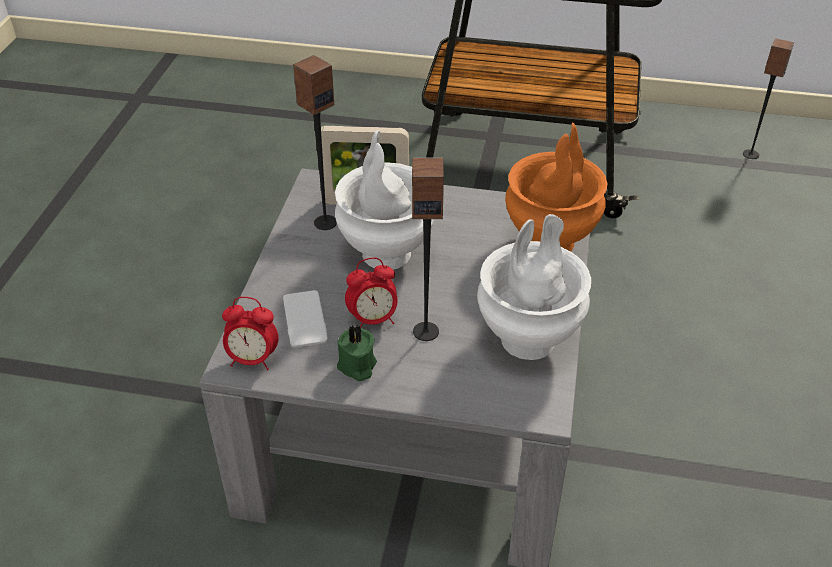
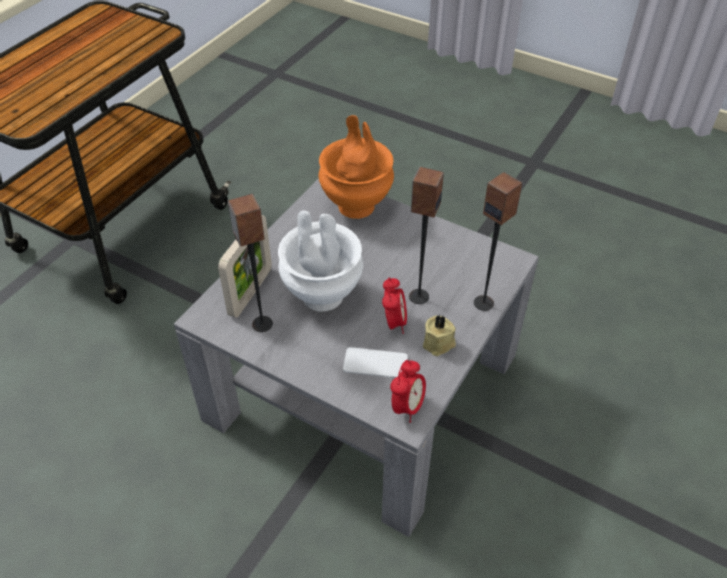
camera: 70 degrees left, 5 degrees up
(357, 366) = (439, 344): green candle -> beige candle
(529, 339) = (448, 247): white vase -> none
(751, 154) = (208, 116): speaker -> speaker (484, 303)

